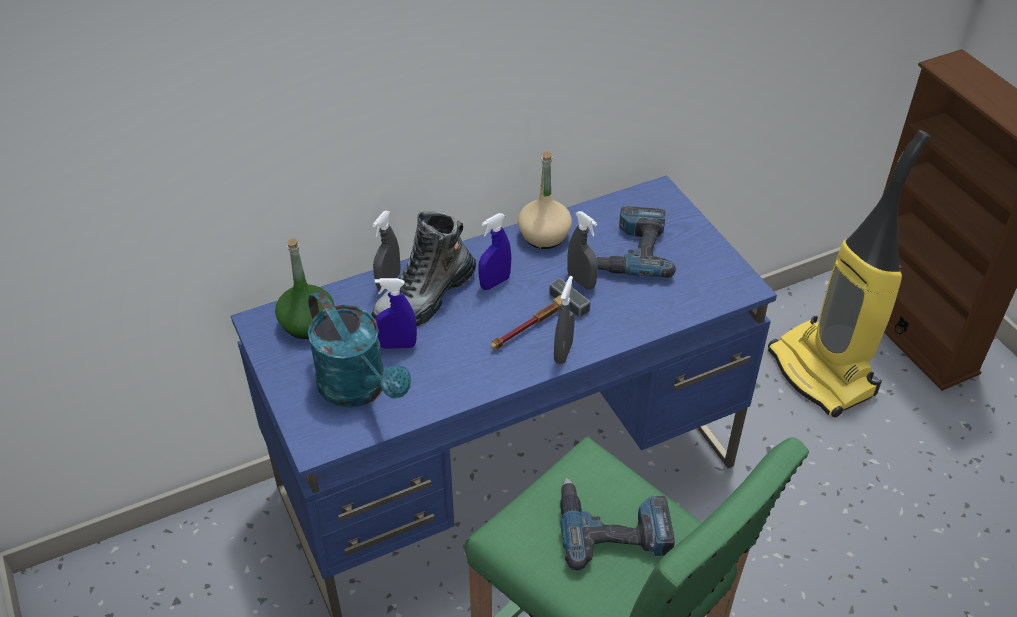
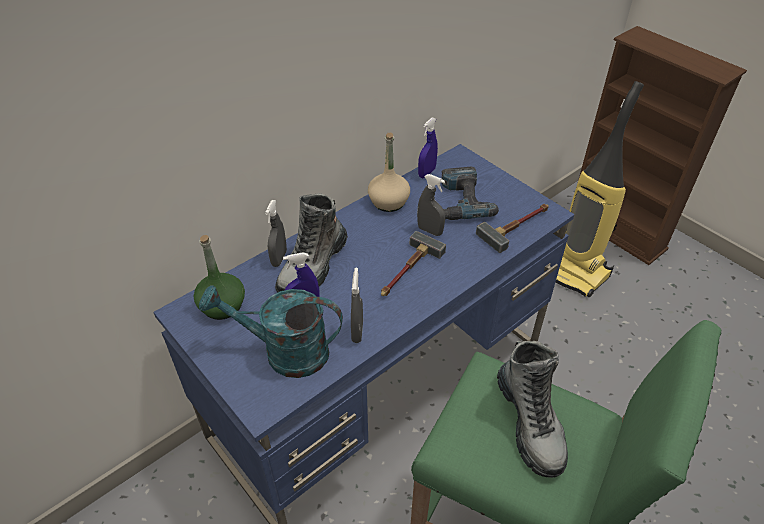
camera: 15 degrees left, 0 degrees up
(360, 389) = (284, 352): turquoise watering can -> turquoise watering can turned 150 degrees clockwise
(495, 282) = (364, 244): blue spray bottle -> blue spray bottle (426, 173)
(563, 352) = (437, 288): grey spray bottle -> grey spray bottle (357, 332)
(613, 527) = (530, 422): power drill -> boot
(695, 296) = (517, 226): none -> hammer

